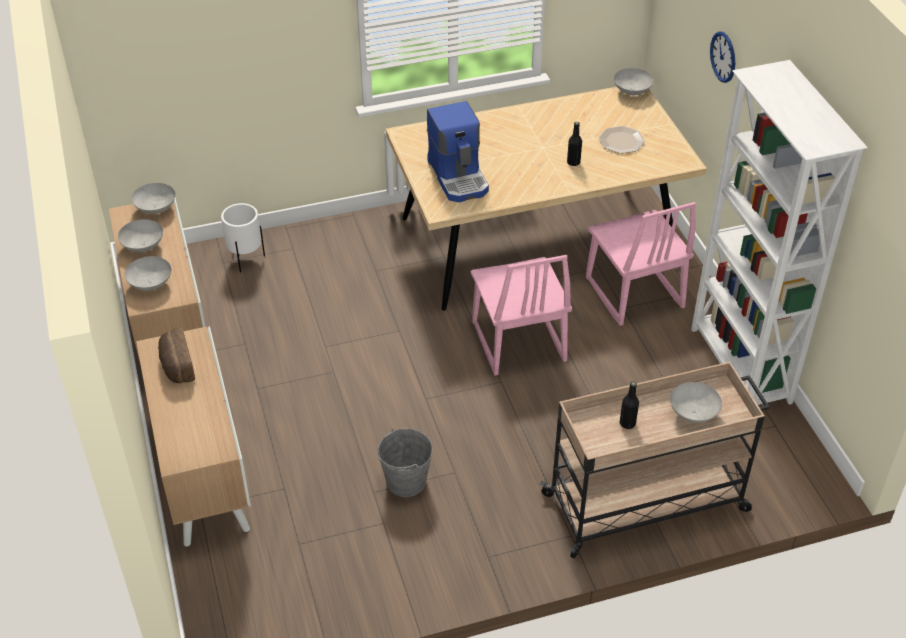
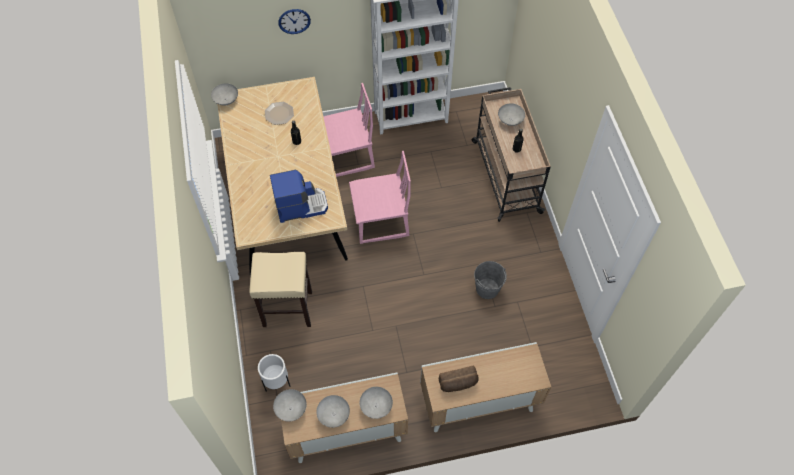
camera: 85 degrees left, 15 degrees up
(356, 257) = (287, 309): none -> beige stool

